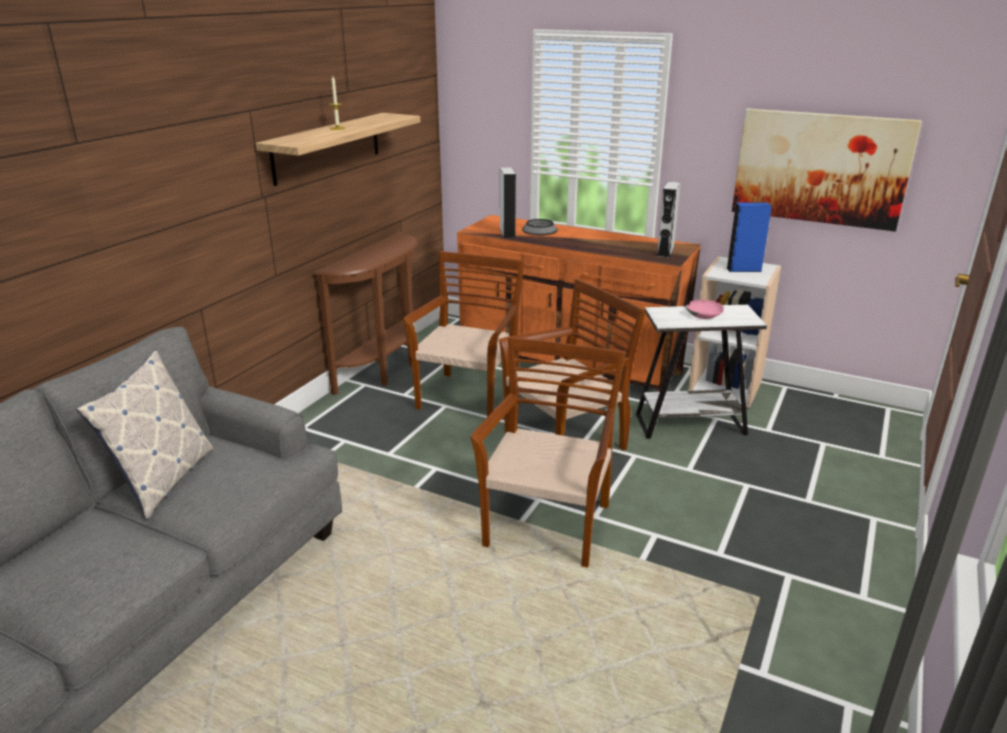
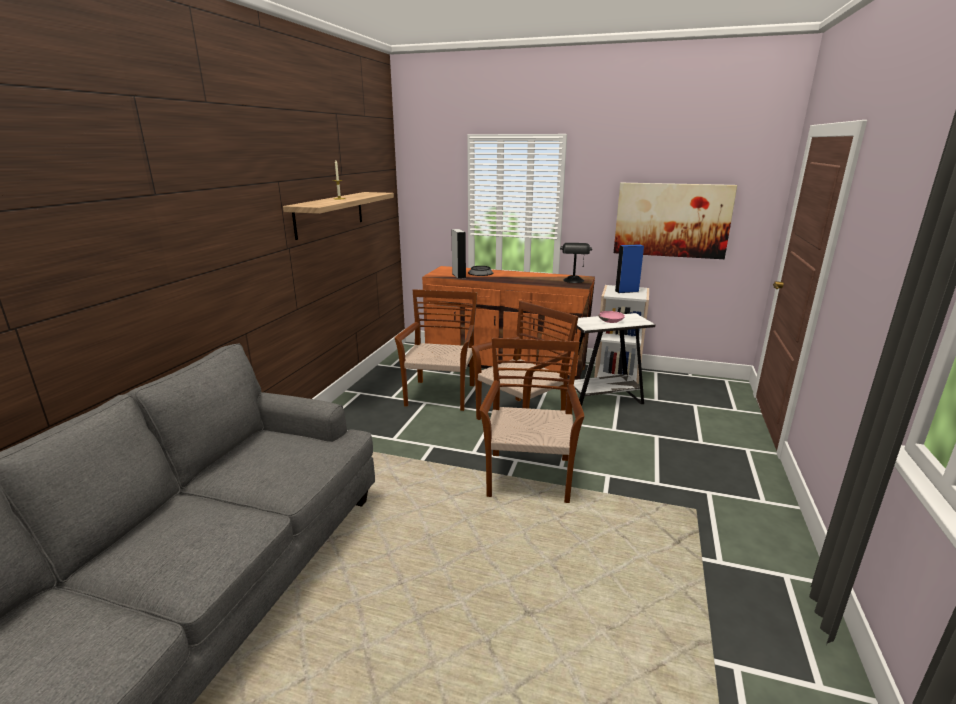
camera: 10 degrees left, 5 degrees down
(163, 480) = (237, 465): pillow -> none
(385, 370) = (372, 382): brown console table -> none
(665, 252) = (574, 281): grey speaker -> black table lamp

